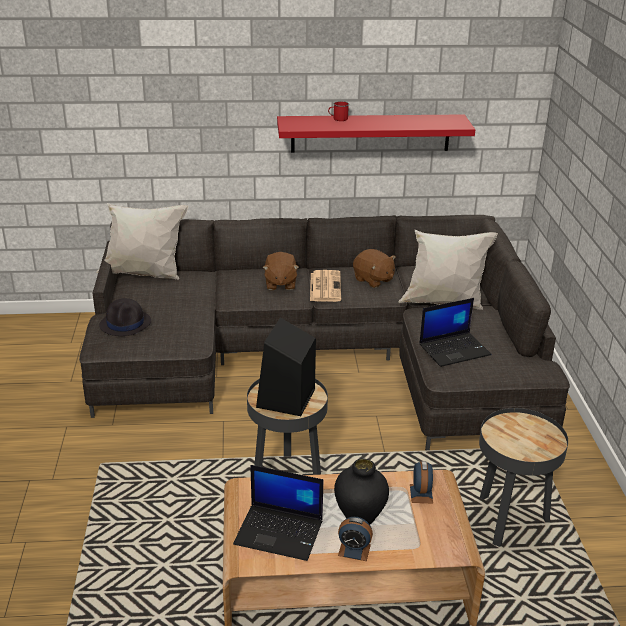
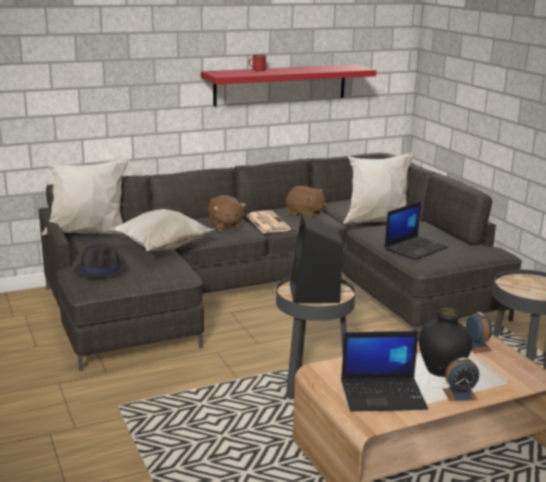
camera: 20 degrees left, 10 degrees down
(198, 305) = (161, 249): none -> white pillow

